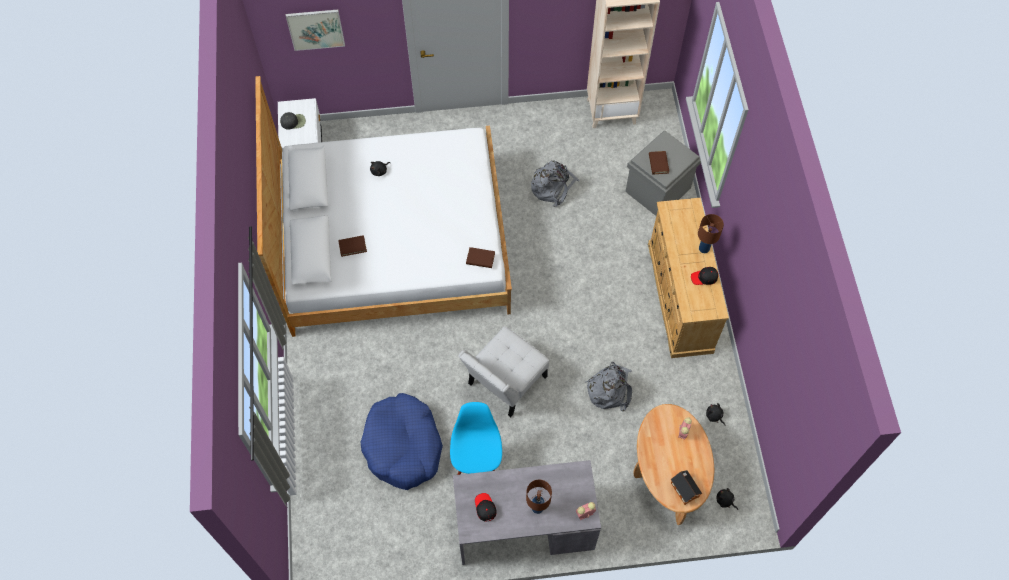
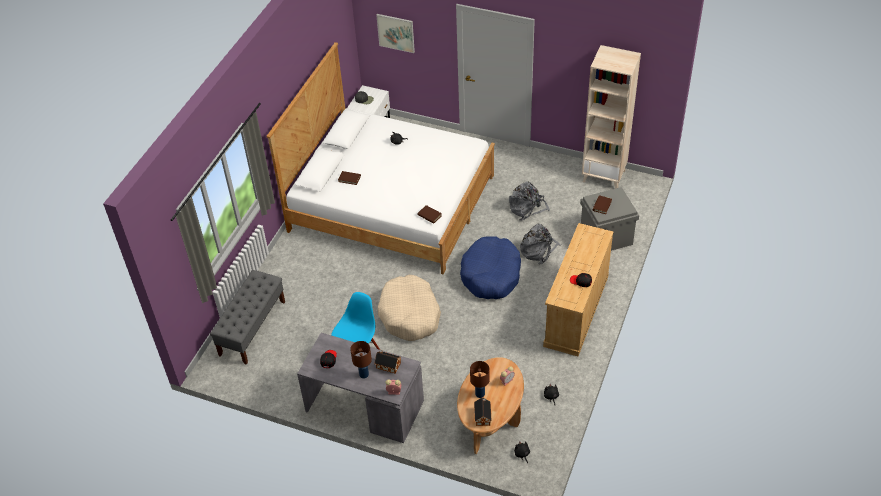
camera: 30 degrees right, 15 degrees down
(331, 485) = (252, 328): none -> grey bench
(403, 446) = (315, 324): blue dog bed -> blue dog bed (491, 275)
(504, 383) = (410, 315): white chair -> beige dog bed
(556, 482) = (387, 365): none -> toy house
(609, 389) = (483, 348): grey backpack -> grey backpack (538, 250)
(703, 248) = (593, 263): brown table lamp -> brown table lamp (479, 394)

